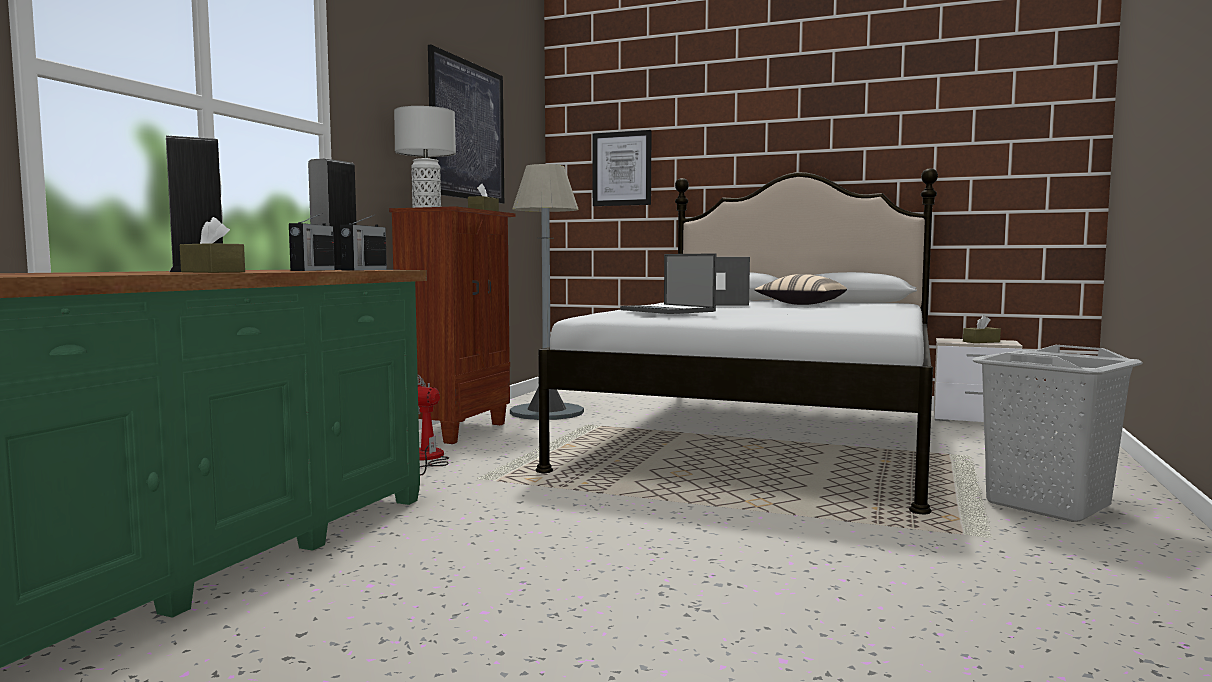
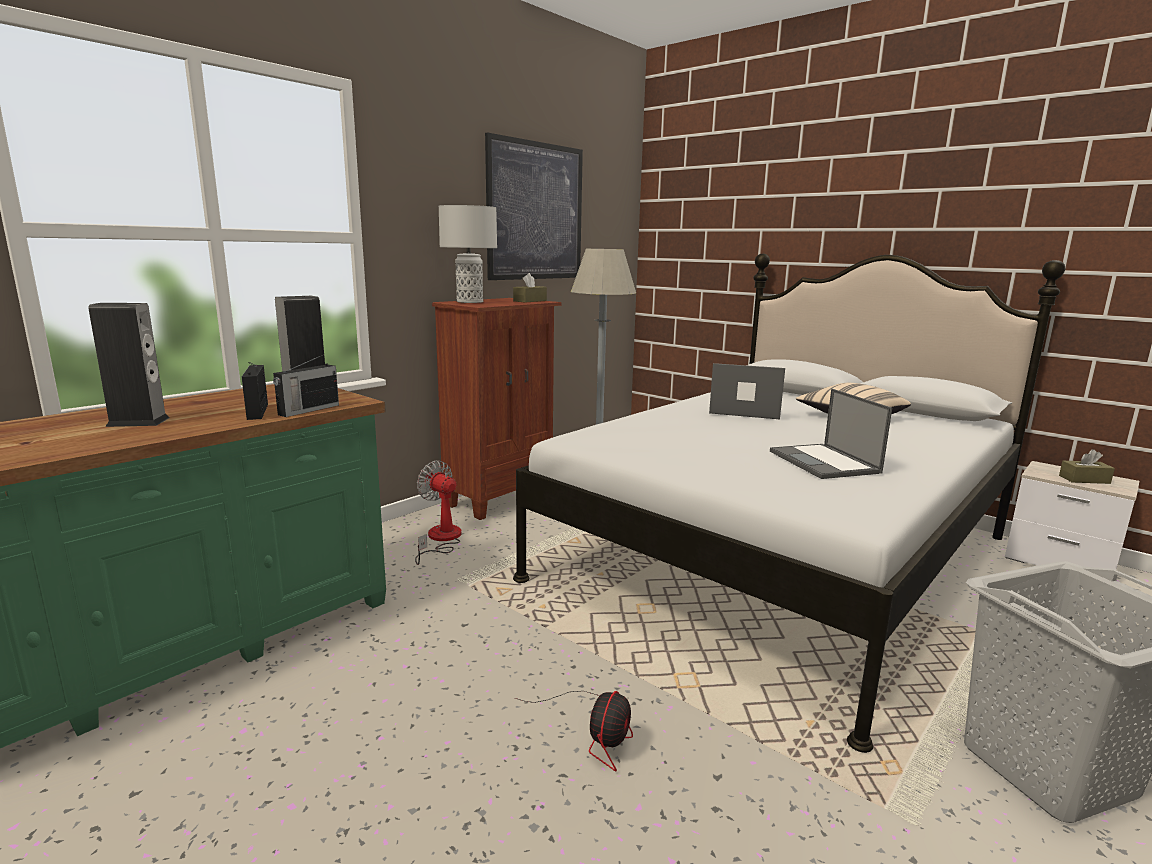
camera: 20 degrees right, 10 degrees up
(212, 272) = (120, 437): brown tissue box -> none
(312, 270) = (258, 411): radio -> radio turned 135 degrees clockwise
(622, 169) = (707, 239): picture -> none
(668, 310) = (654, 439): laptop -> laptop (824, 462)
(715, 536) = (596, 732): none -> fan

